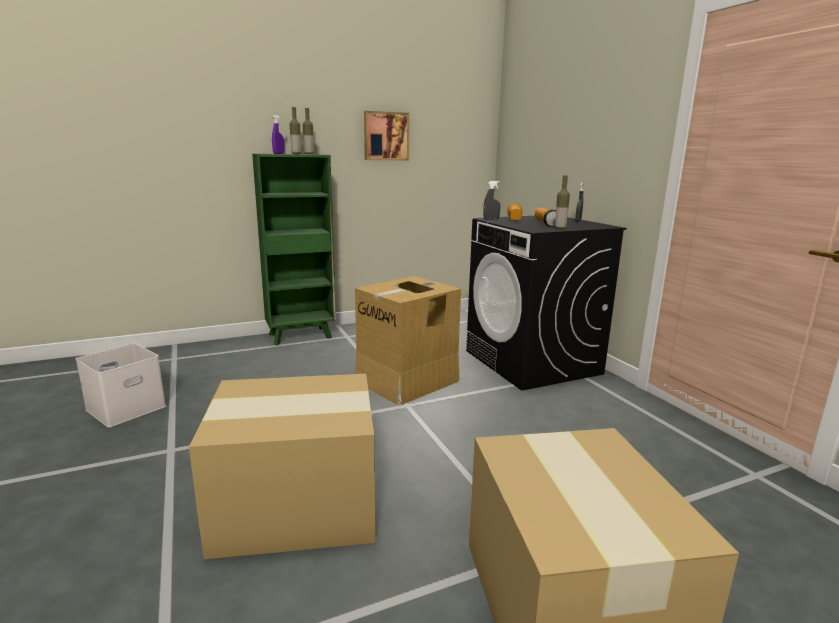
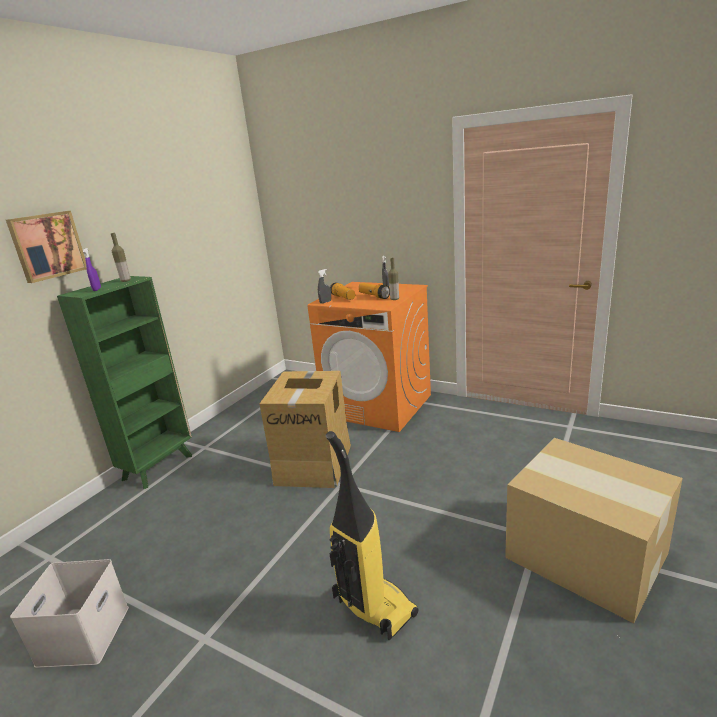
camera: 35 degrees left, 5 degrees up
(294, 504) = (372, 607): cardboard box -> vacuum cleaner
(296, 154) = (115, 285): bottle -> none
(386, 136) = (177, 240): picture -> picture (47, 246)
(532, 362) = (378, 405): black washing machine -> orange washing machine

